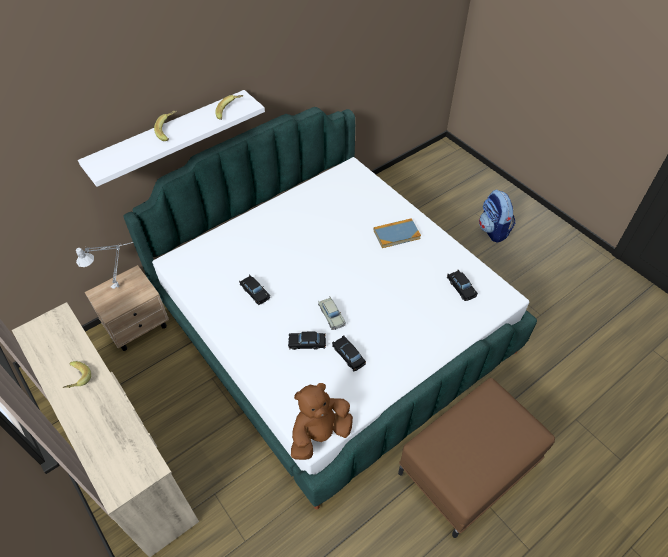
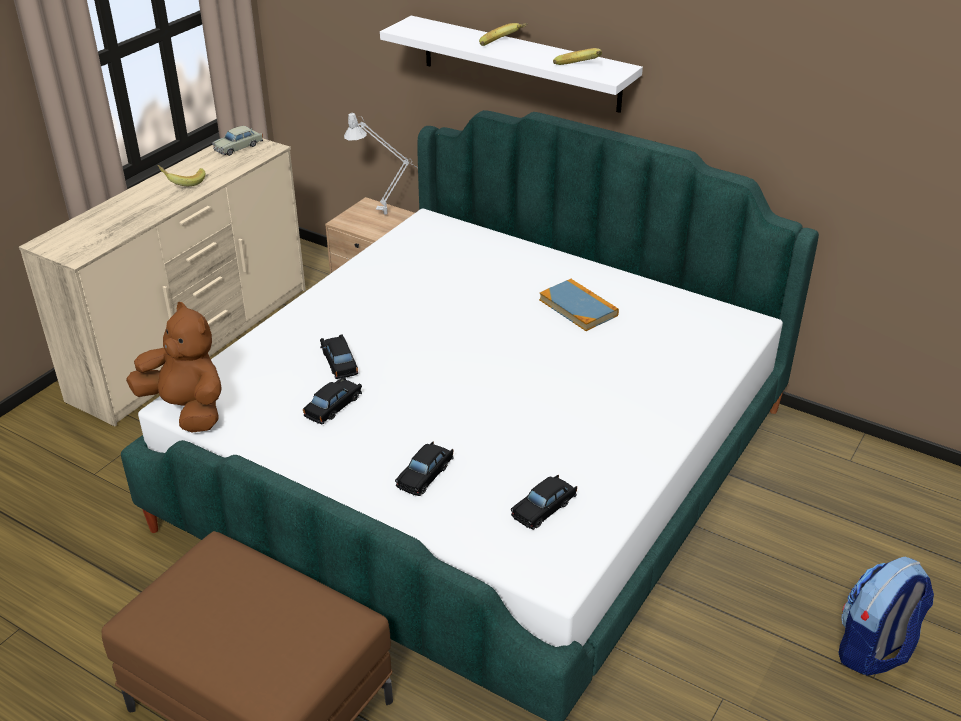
camera: 70 degrees right, 15 degrees down
(255, 292) = (411, 296): black toy car -> black toy car (425, 475)
(331, 315) = (402, 374): beige toy car -> beige toy car (238, 147)
(396, 234) = (624, 405): book -> book (578, 307)

